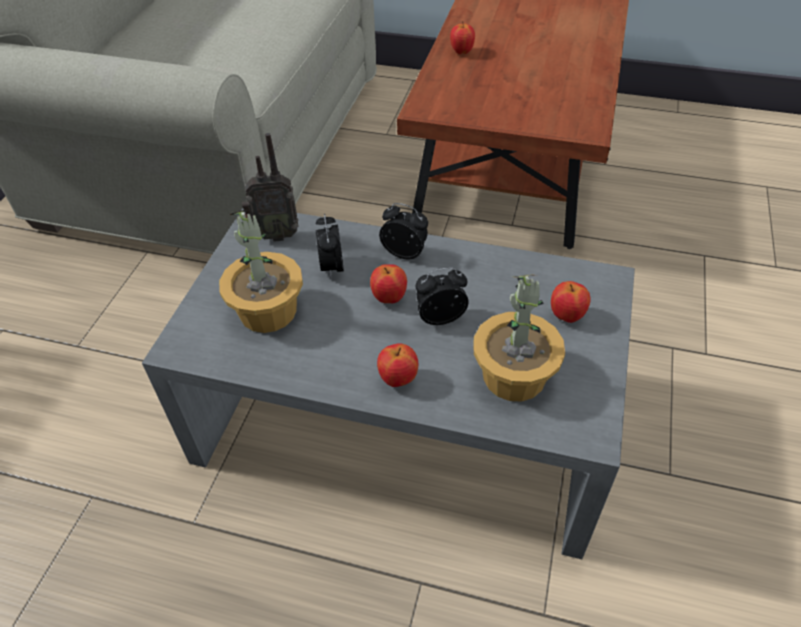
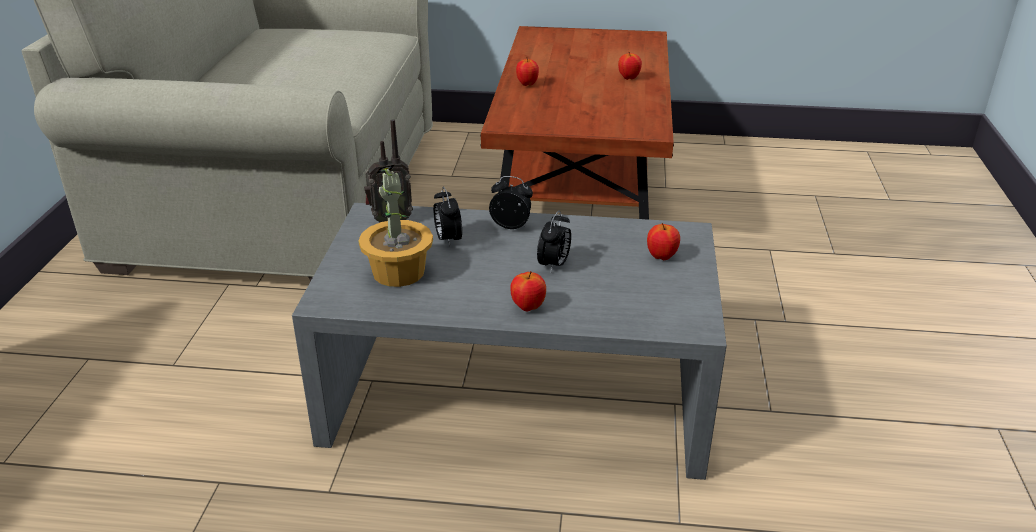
camera: 10 degrees left, 15 degrees down
(389, 298) = (505, 256): apple -> apple (629, 78)
(440, 317) = (554, 265): alarm clock -> alarm clock turned 135 degrees clockwise
(514, 377) = (627, 298): potted plant -> none

